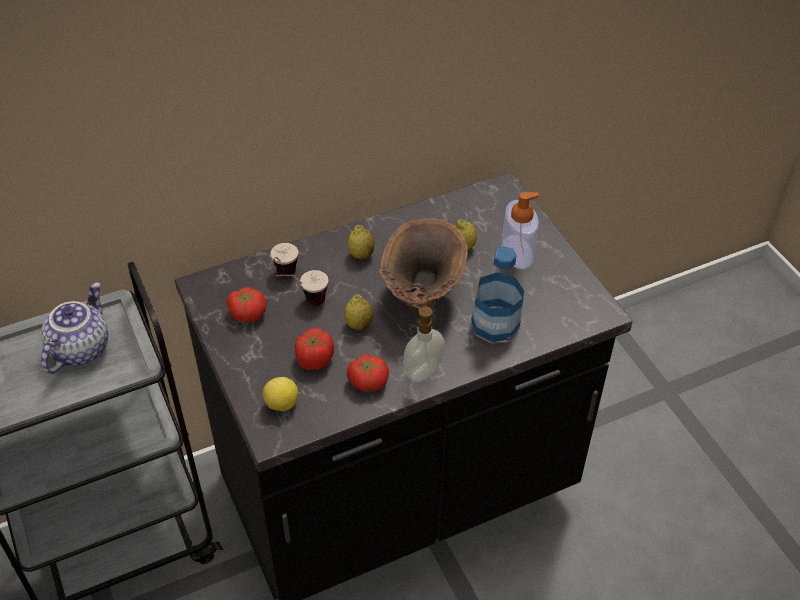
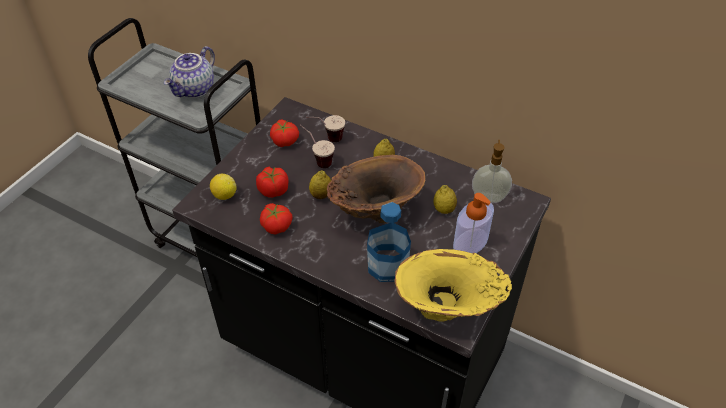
camera: 55 degrees right, 0 degrees up
(79, 348) = (195, 89): teapot -> teapot turned 135 degrees clockwise
(422, 370) = (308, 248): soap dispenser -> soap dispenser (489, 197)
(582, 312) = (448, 312): none -> yellow vase

